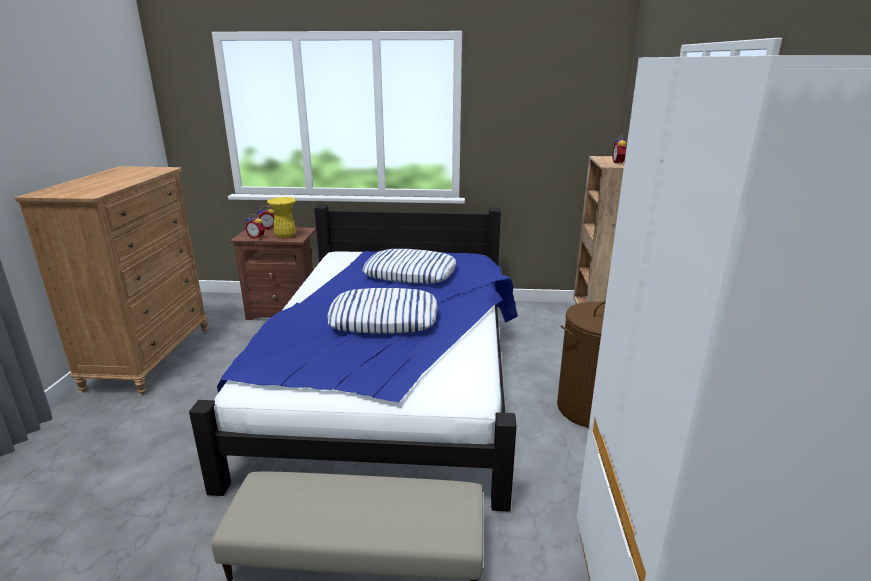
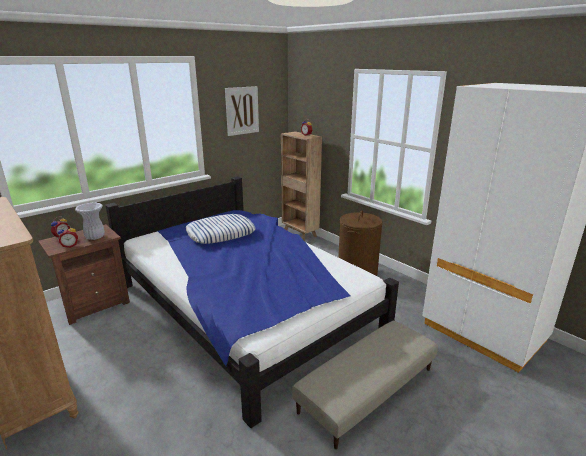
camera: 45 degrees left, 0 degrees up
(286, 236) = (95, 237): yellow vase -> white vase
(384, 319) = (261, 263): pillow -> none
(532, 114) = (242, 110): none -> picture

